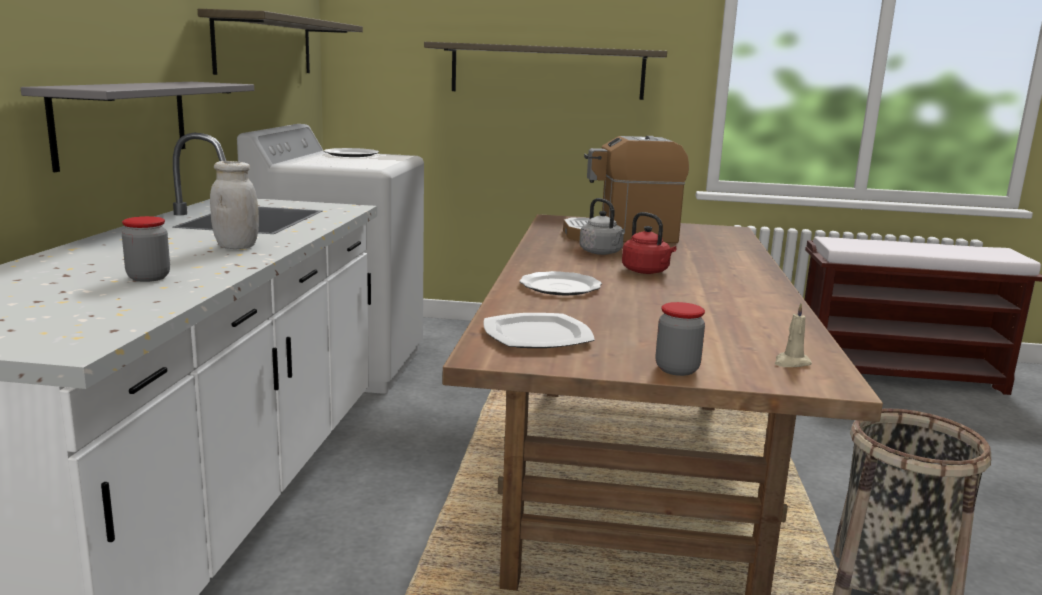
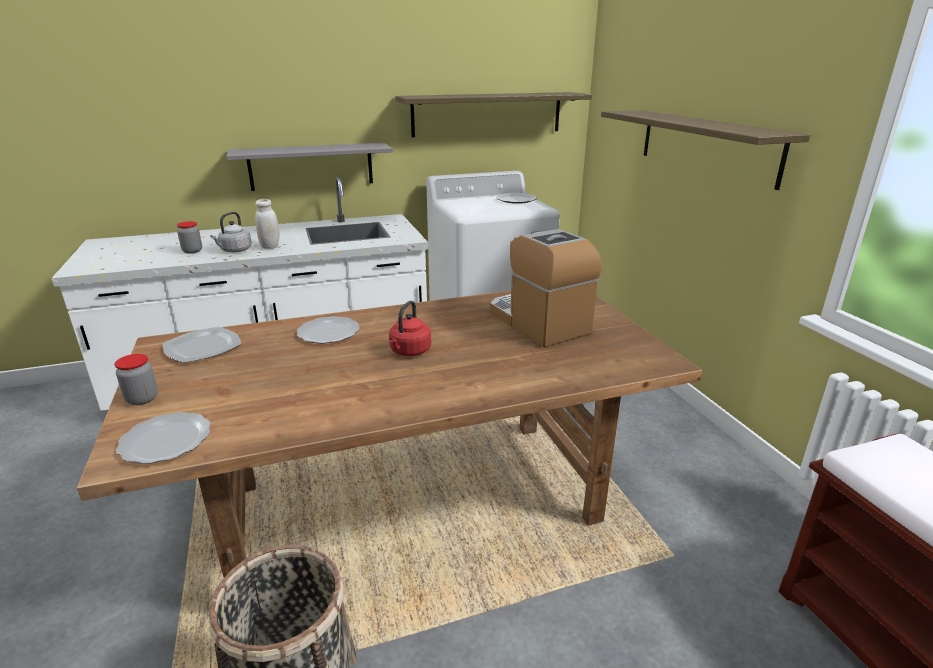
camera: 65 degrees right, 10 degrees up
(602, 253) = (457, 326): grey kettle -> grey kettle (235, 250)
(791, 363) = (166, 440): beige candle -> plate

